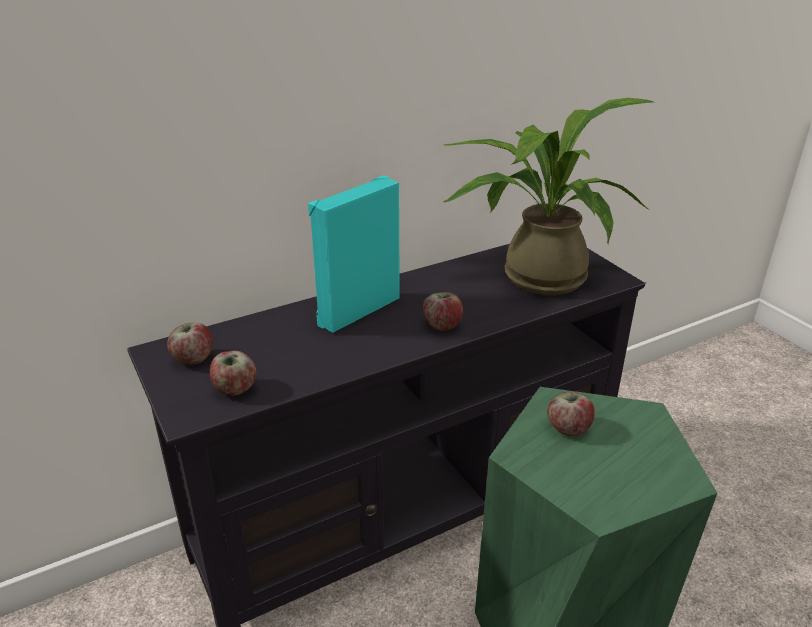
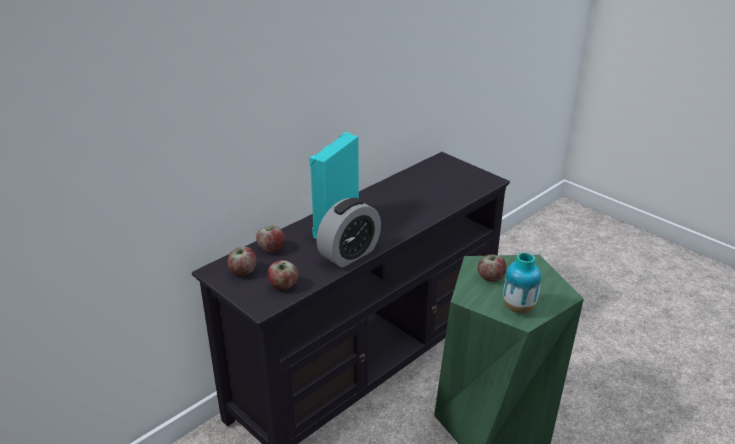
camera: 15 degrees left, 0 degrees up
(355, 357) = (349, 254): none -> alarm clock
(443, 325) = (395, 226): apple -> apple (271, 249)
(535, 274) = (439, 184): potted plant -> none
(597, 489) = (518, 308): none -> vase

